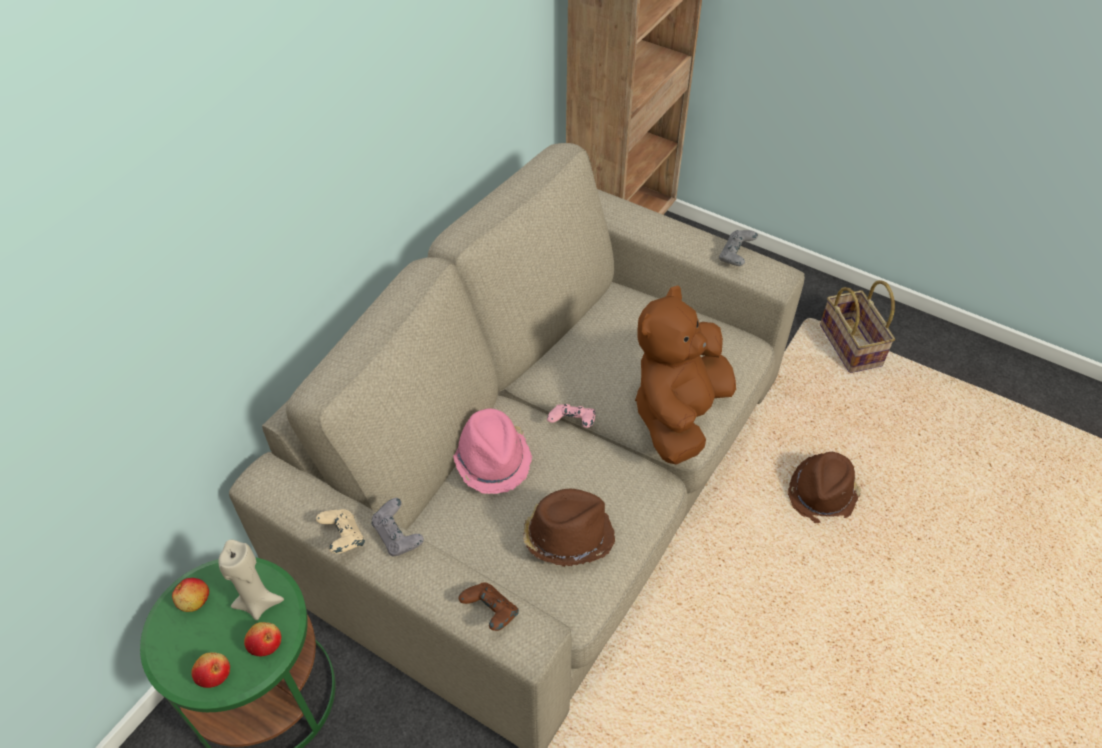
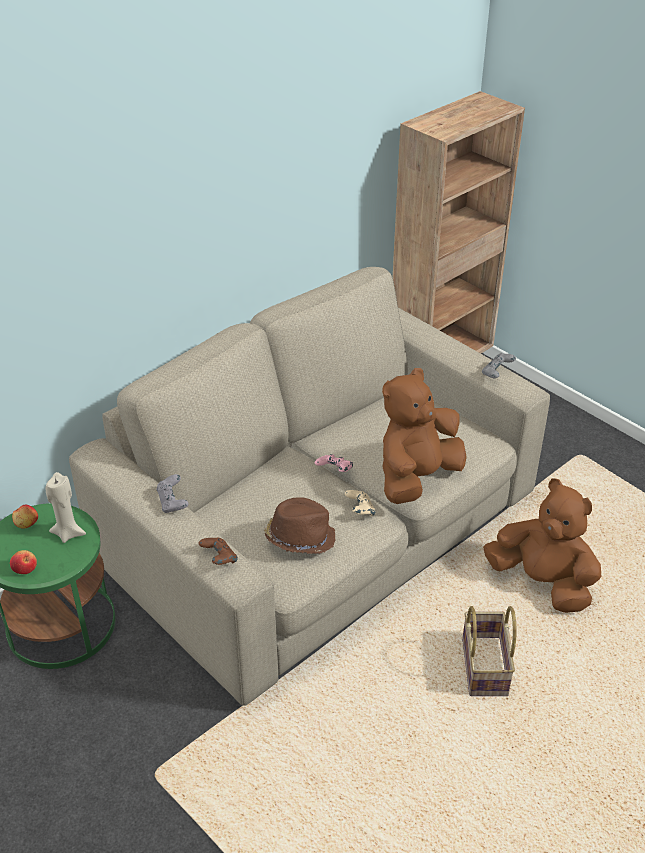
camera: 15 degrees right, 10 degrees down
(266, 644) = (65, 558): apple -> none
(343, 538) = (135, 496): beige game controller -> beige game controller (360, 510)
(492, 458) = (264, 480): pink hat -> none
(822, 493) = (542, 582): brown hat -> brown plush toy
(852, 347) = (611, 482): basket -> basket (486, 669)

